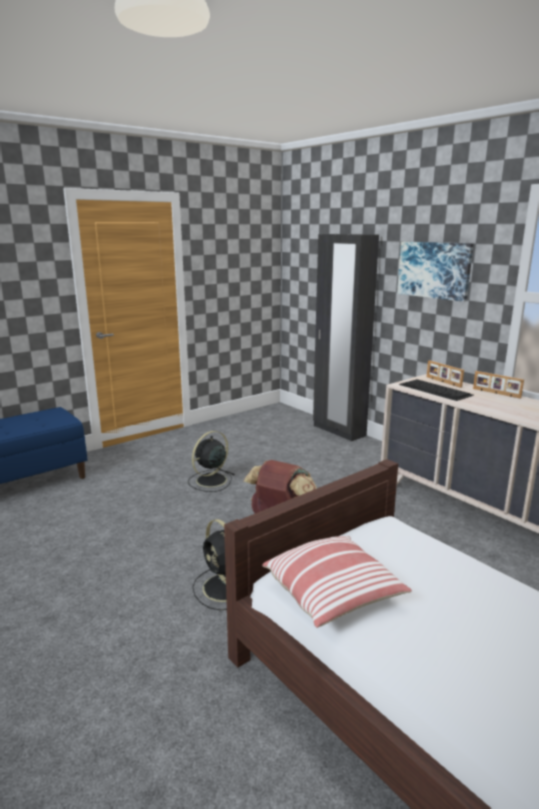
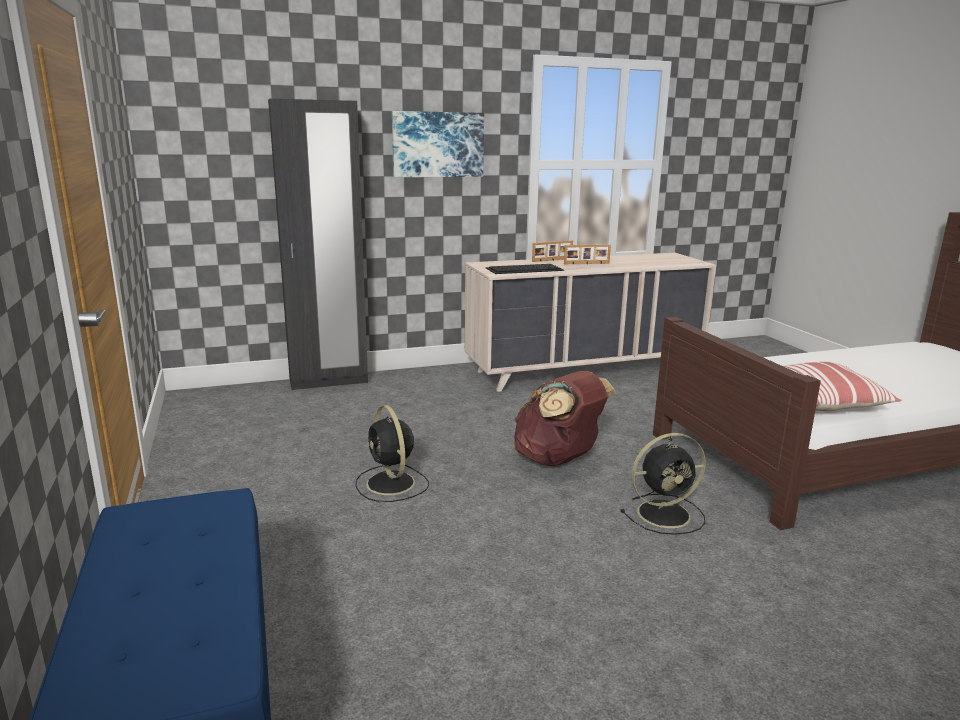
camera: 70 degrees left, 0 degrees up
(443, 382) = (502, 264): picture frame -> picture frame (587, 263)

